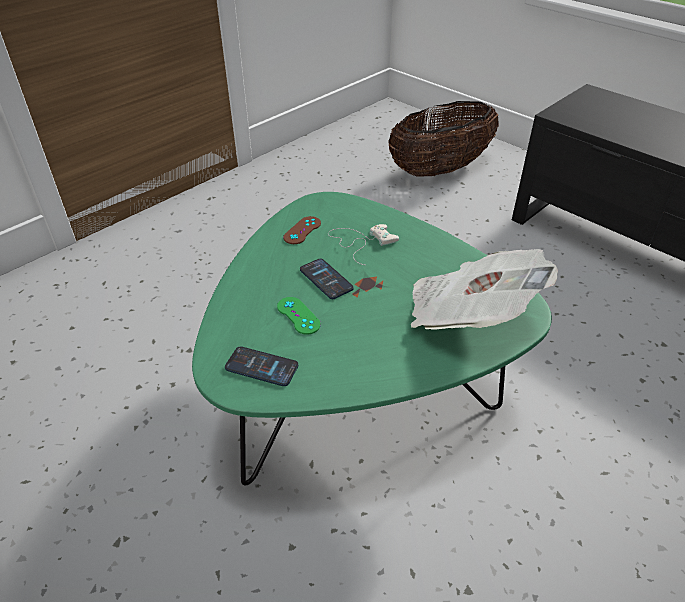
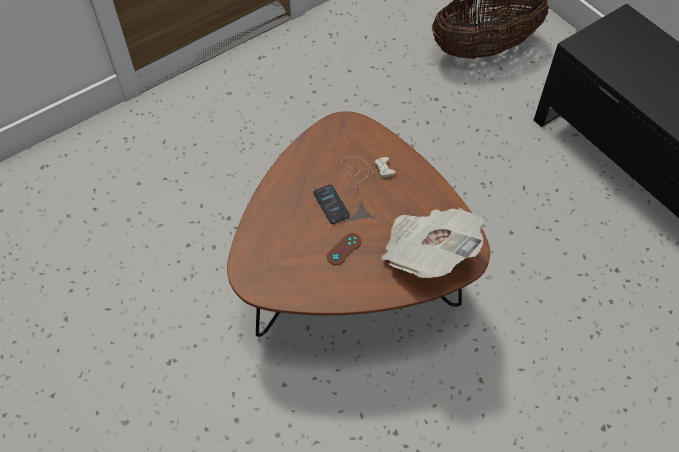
camera: 10 degrees right, 15 degrees up
(261, 367) = (273, 274): phone -> none
(298, 315) = (305, 235): green game controller -> none
(302, 230) = (322, 153): brown game controller -> brown game controller (344, 249)
(356, 394) = (352, 277): green coffee table -> brown coffee table

